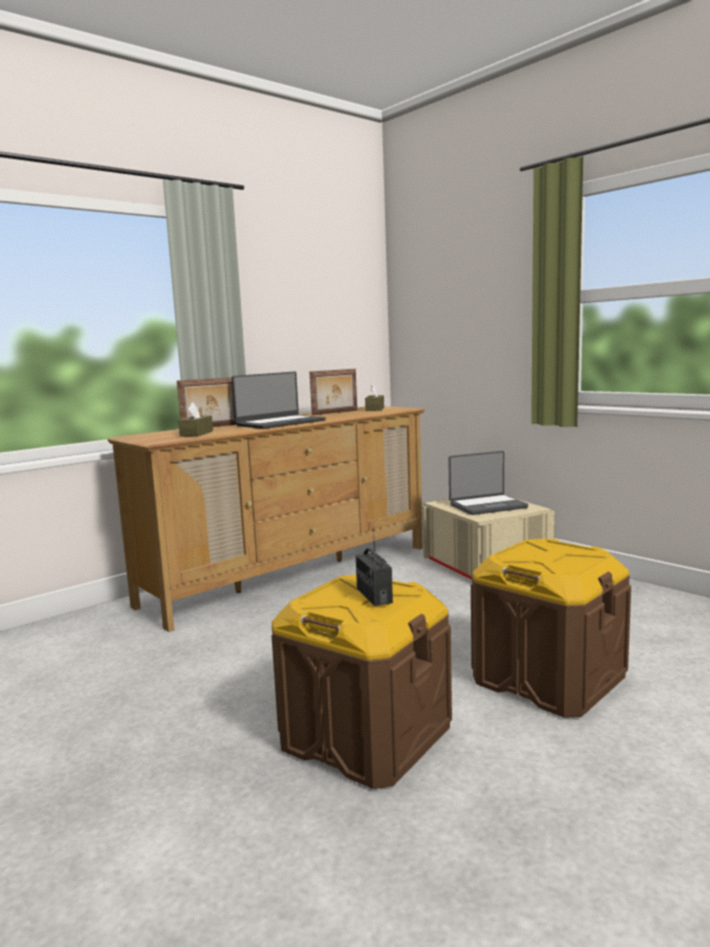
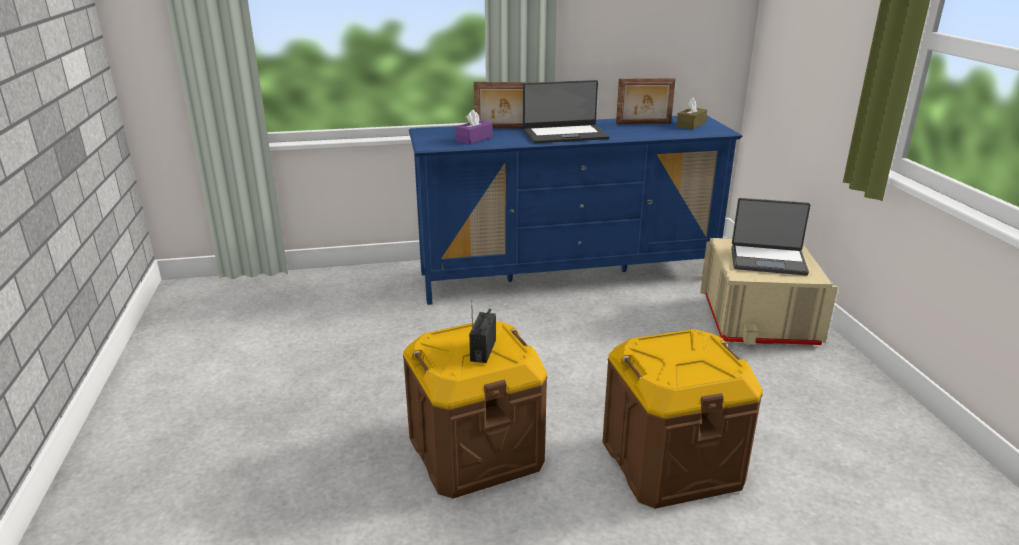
camera: 30 degrees right, 15 degrees up
(196, 433) = (474, 139): brown tissue box -> purple tissue box
(292, 575) = (567, 275): brown dresser -> blue dresser

